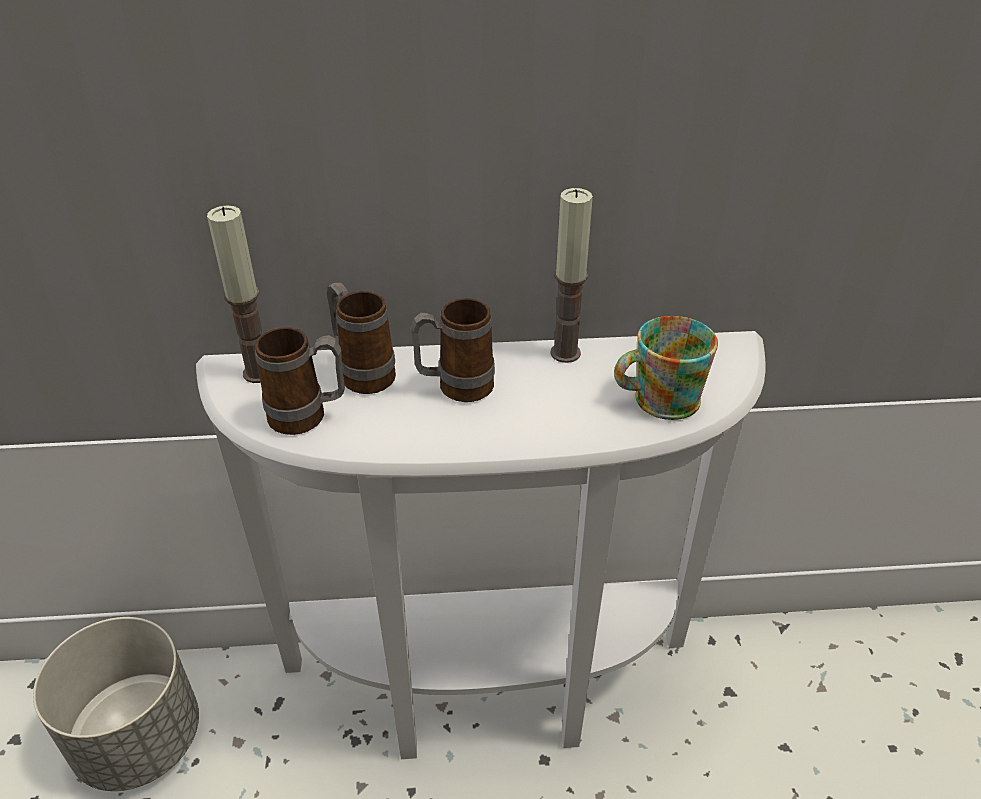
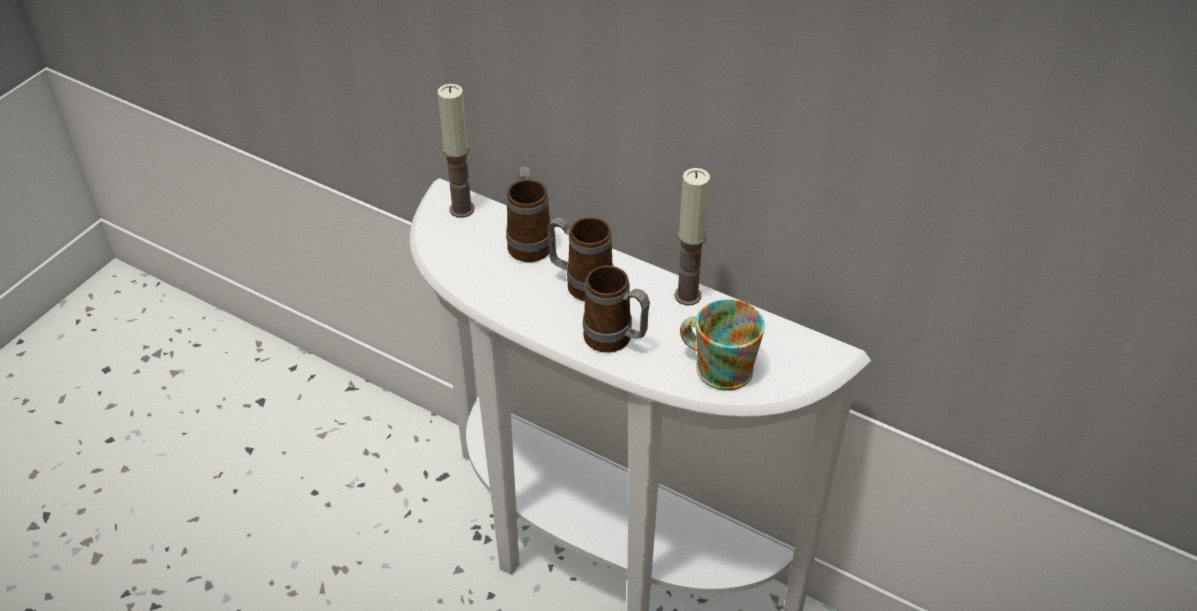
camera: 35 degrees right, 5 degrees up
(139, 738) = (336, 446): grey planter -> none
(308, 417) = (466, 259): mug -> mug (615, 341)

